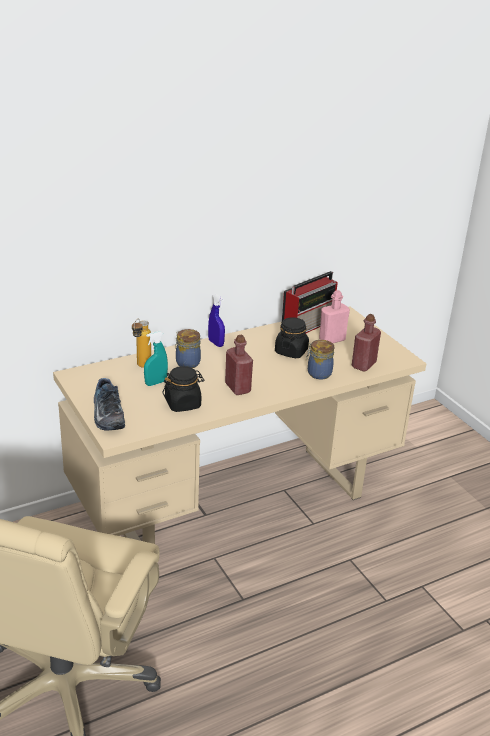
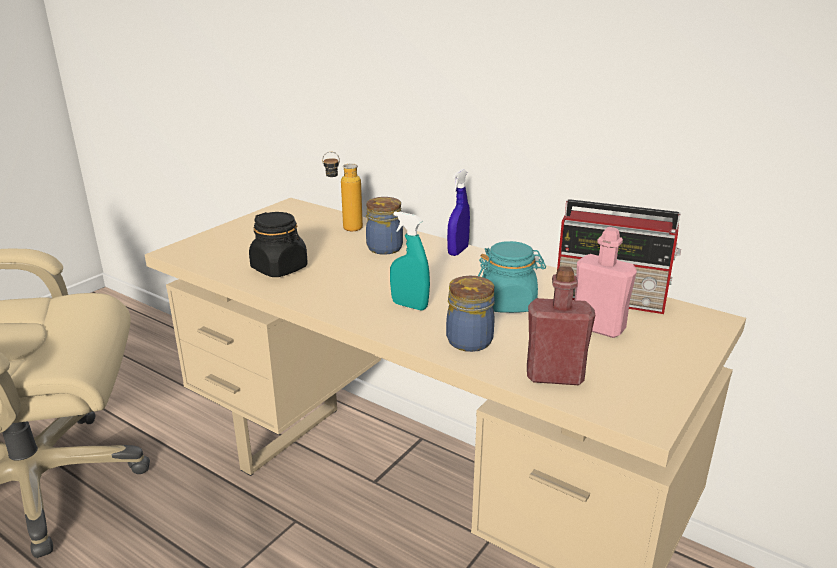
camera: 65 degrees right, 5 degrees down
(106, 414) = (221, 238): shoe -> none
(155, 383) = (315, 243): turquoise spray bottle -> turquoise spray bottle (409, 306)
(237, 388) = (354, 291): red bottle -> none
(291, 351) = (508, 303): black jar -> turquoise jar

